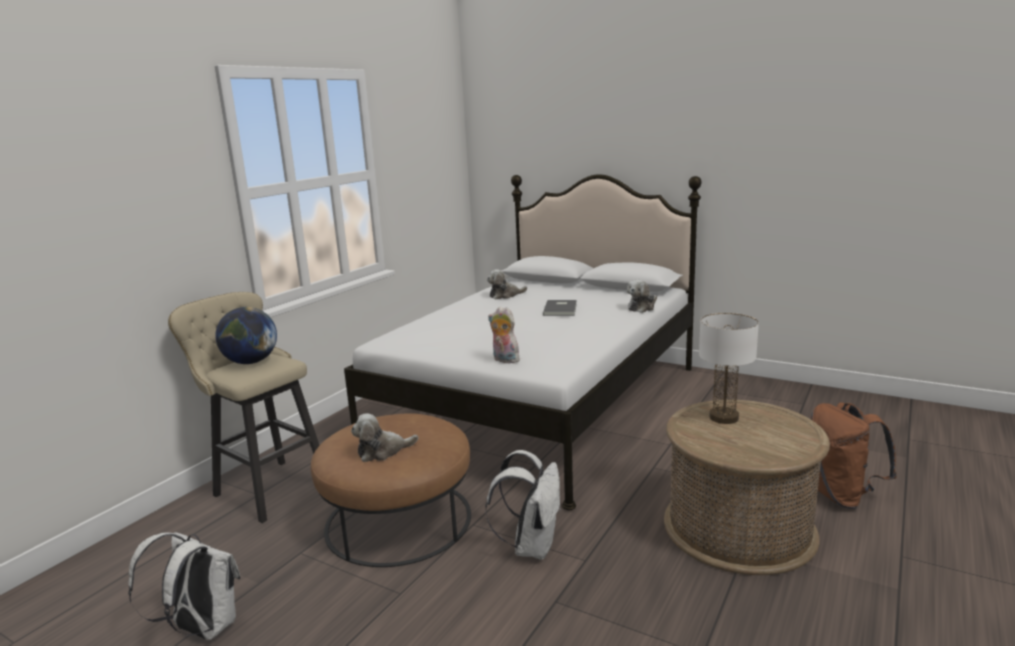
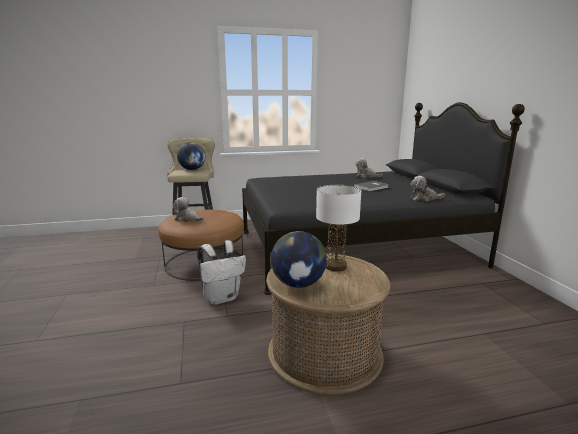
camera: 45 degrees right, 0 degrees up
(201, 629) = (100, 262): white backpack -> none
(504, 360) = (278, 197): plush toy -> none
(541, 405) = (354, 248): white bed -> black bed
(749, 450) = (298, 284): none -> globe
(841, 495) = (436, 384): brown backpack -> none

